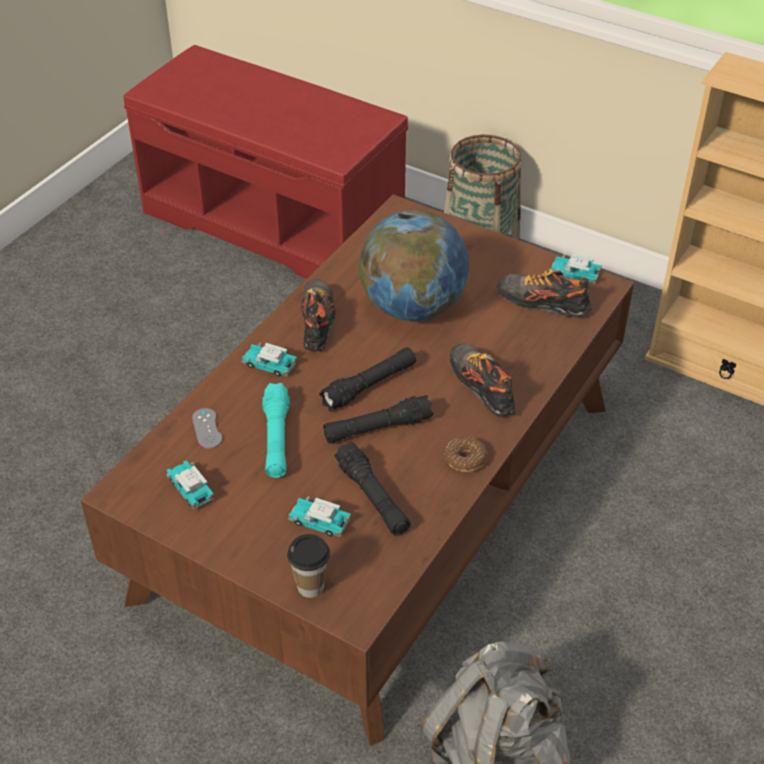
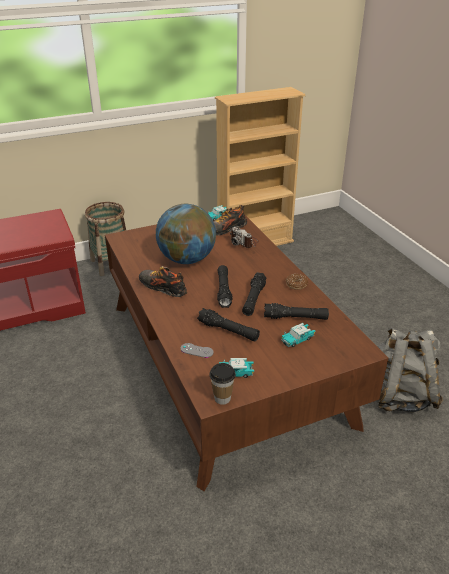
camera: 55 degrees left, 10 degrees down
(269, 366) = (175, 313): toy car -> none
(276, 438) = (228, 331): turquoise flashlight -> black flashlight
(310, 586) = (336, 358): cup -> cup (222, 398)
(483, 387) = (258, 263): shoe -> none
(530, 341) = (244, 242): none -> camera

